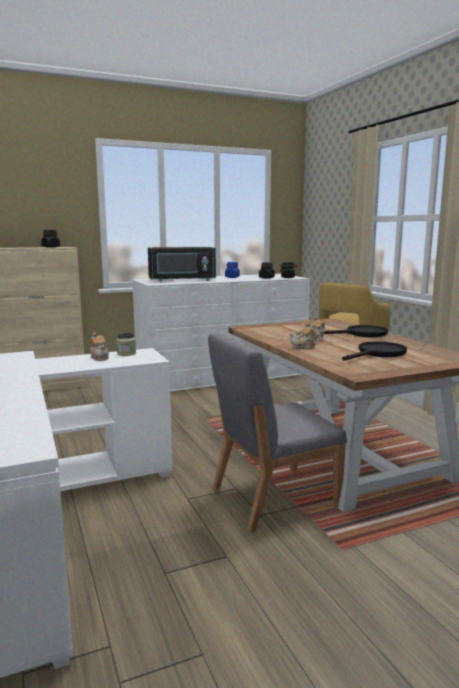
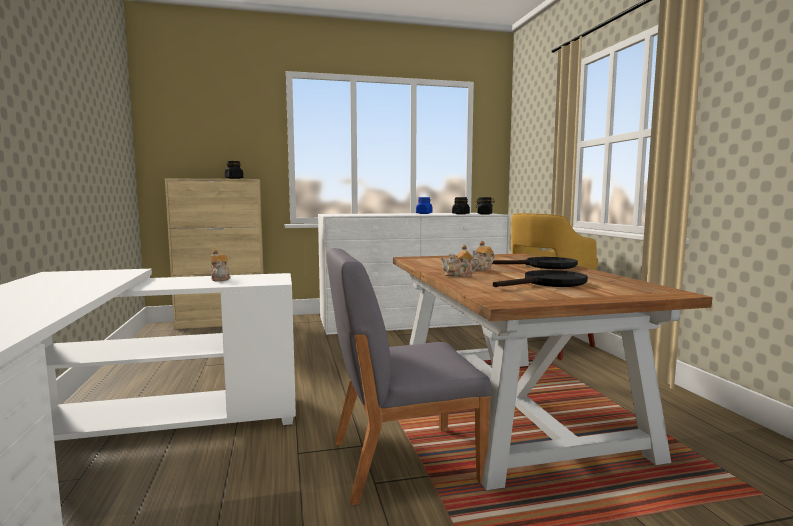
camera: 10 degrees right, 5 degrees down
(126, 353) = (254, 276): jar -> none
(182, 280) = (366, 214): black microwave -> none

